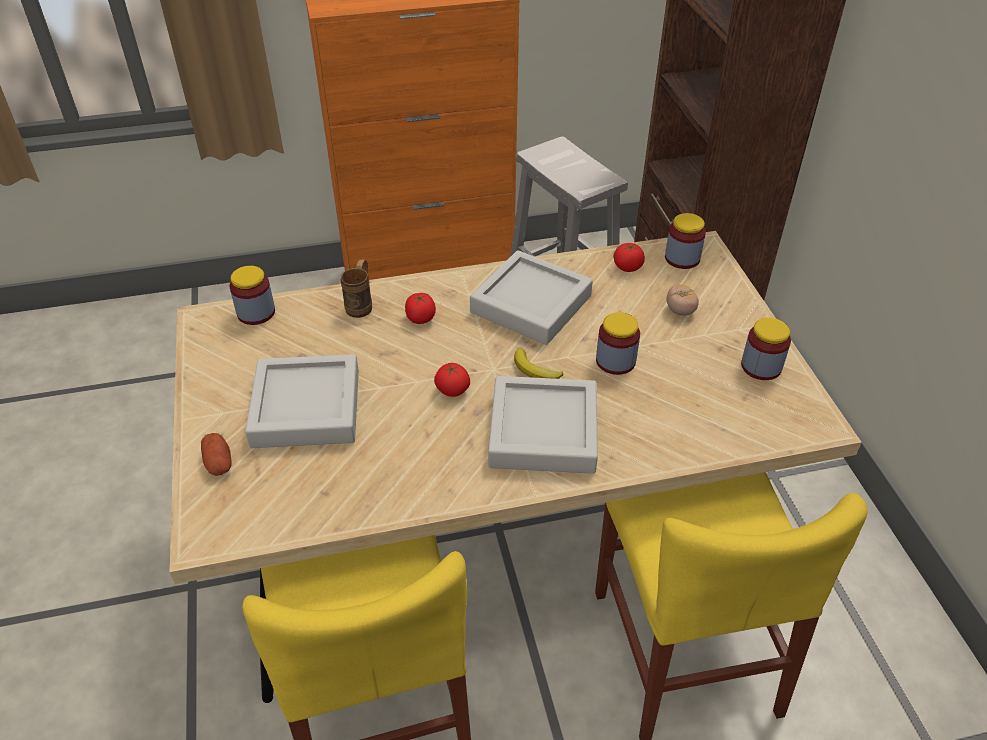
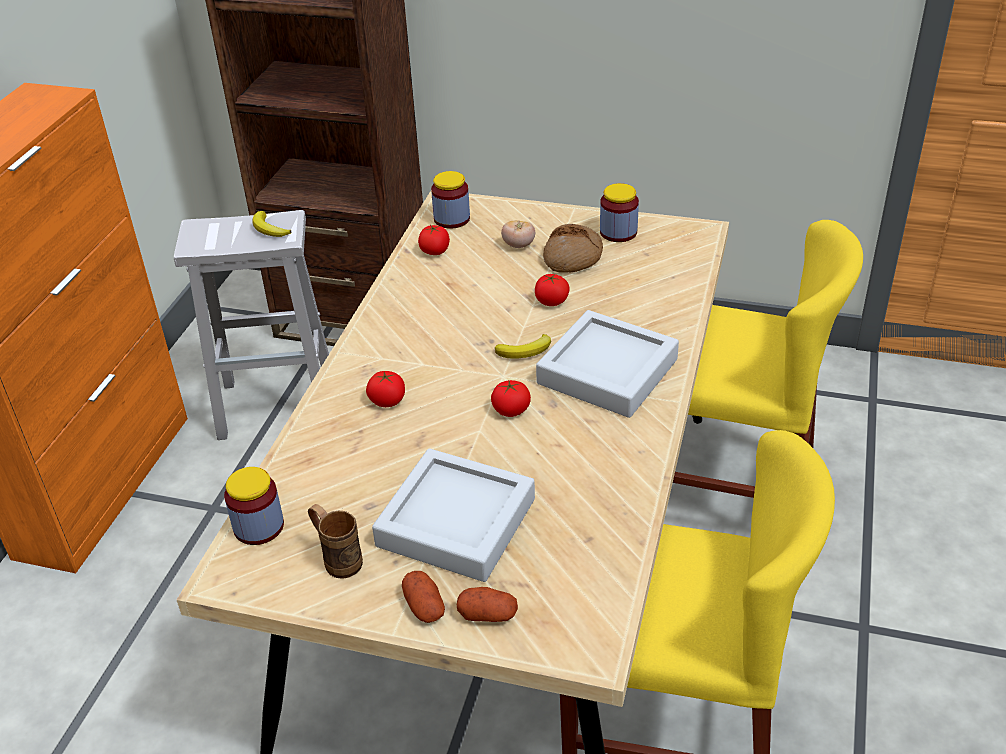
camera: 60 degrees left, 5 degrees down
(214, 425) = (424, 606): none -> potato
(361, 304) = (325, 437): brown mug -> brown mug (337, 559)
(531, 304) = (433, 323): grey tray -> none
(587, 177) = (269, 229): none -> banana
(615, 361) = (552, 301): jar -> tomato
(692, 351) = (573, 258): none -> bread

